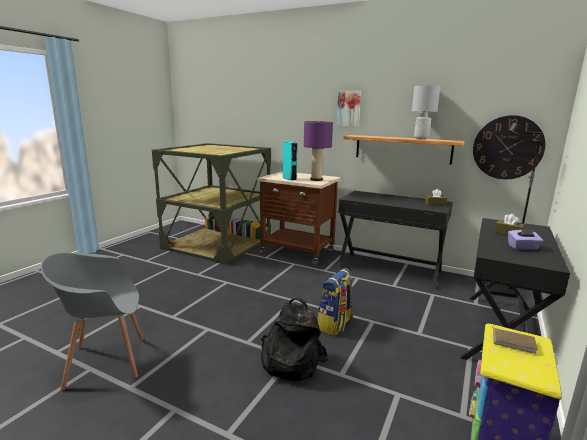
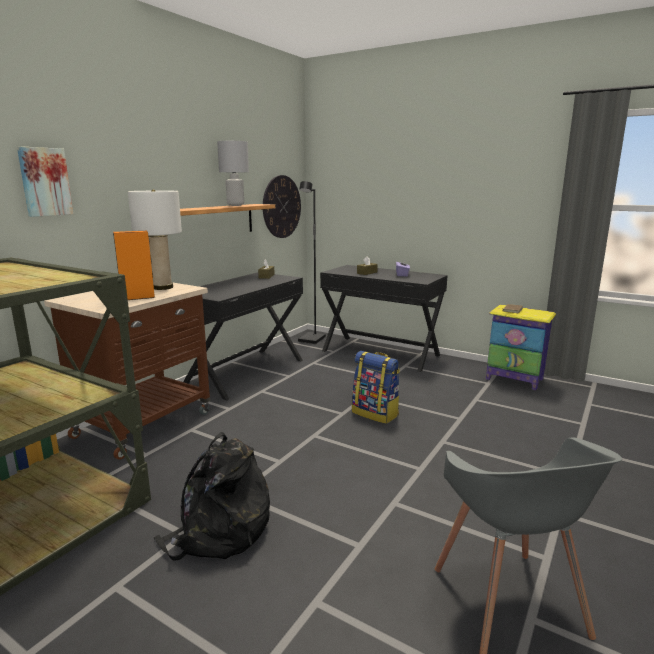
camera: 85 degrees left, 0 degrees up
(289, 178) = (137, 298): turquoise speaker -> orange speaker
(289, 361) = (449, 442): black backpack -> black backpack (219, 532)
(316, 179) = (162, 287): purple table lamp -> white table lamp
(349, 108) = (142, 169): picture -> picture (44, 182)

